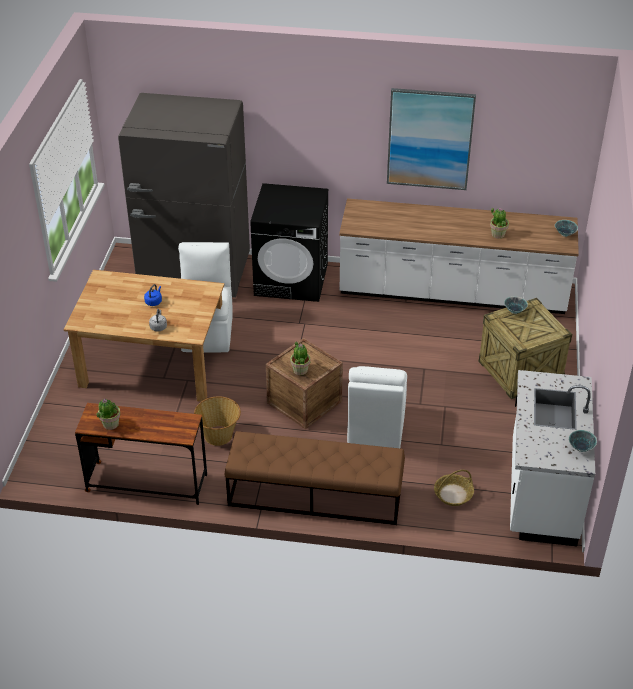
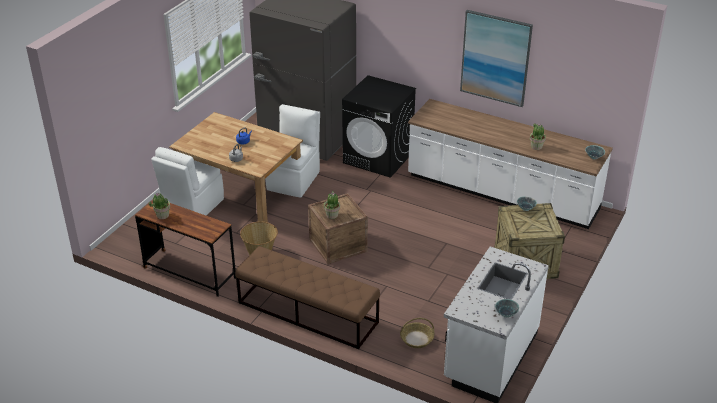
camera: 20 degrees right, 5 degrees down
(375, 430) = (381, 277): white chair -> white chair (192, 208)

